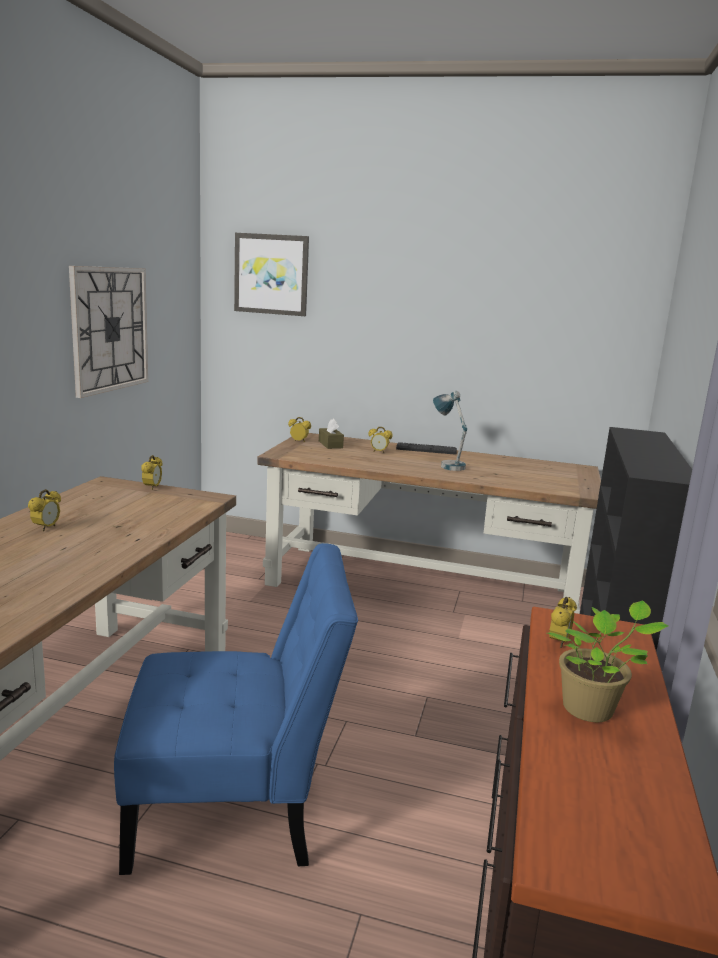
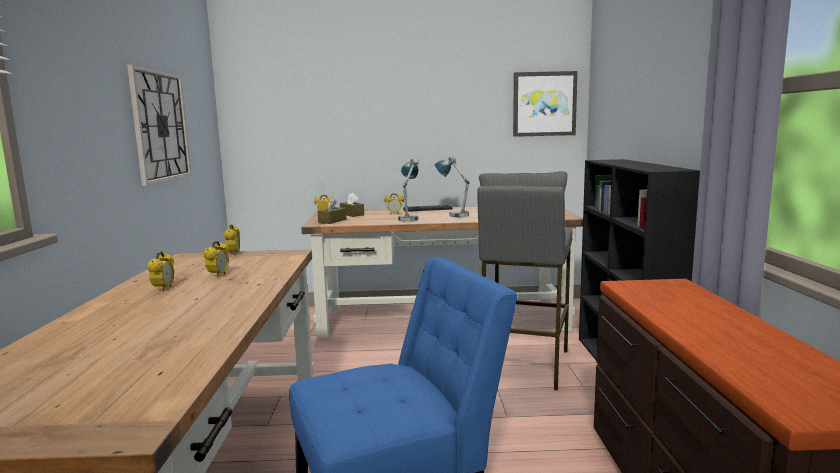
camera: 15 degrees left, 5 degrees down
(271, 274) = (280, 82): picture -> picture (544, 104)
(298, 452) = (332, 221): none -> brown tissue box
(389, 462) = (409, 218): none -> table lamp
(479, 672) = (523, 365): none -> grey stool
(559, 642) = (643, 296): alarm clock -> alarm clock (218, 275)
(592, 710) = (712, 327): potted plant -> none

